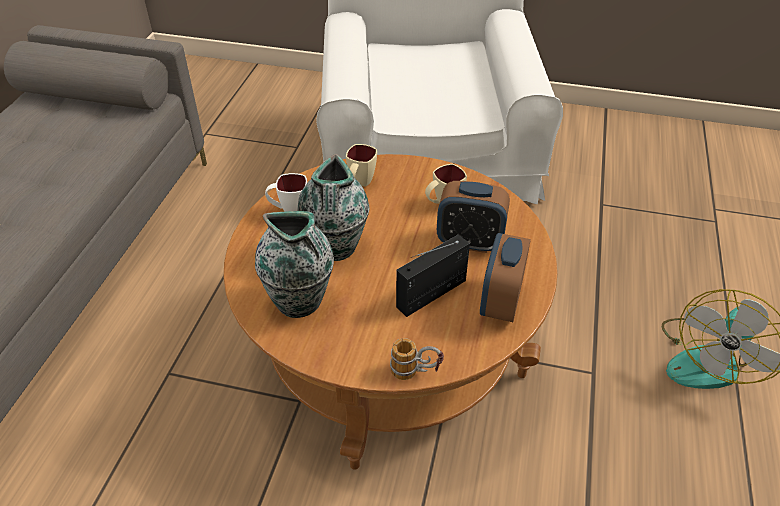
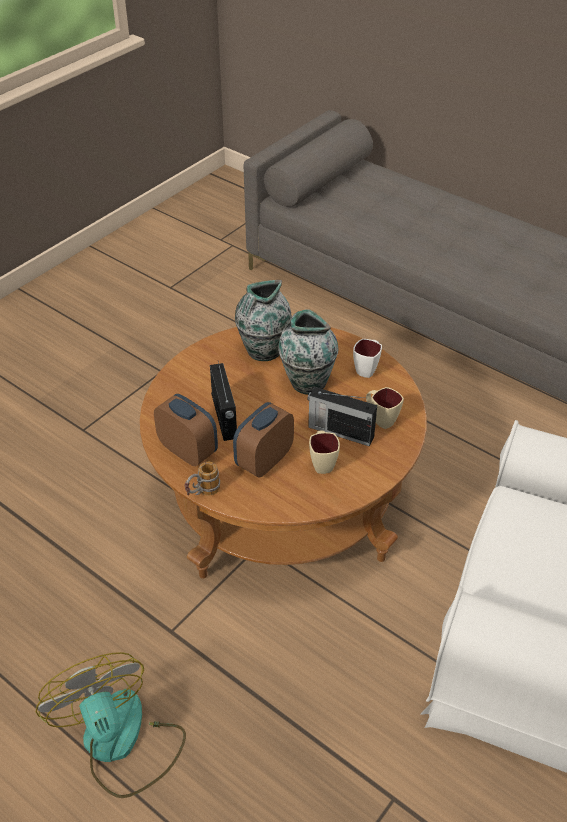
camera: 115 degrees right, 0 degrees up
(394, 204) = (339, 431): none -> radio
(415, 372) = (163, 385): mug -> mug (202, 493)

